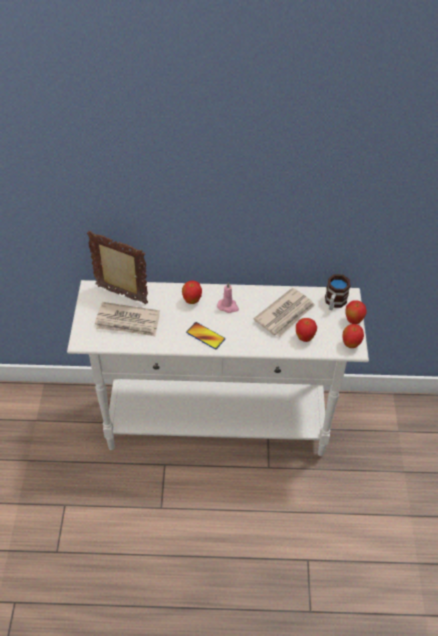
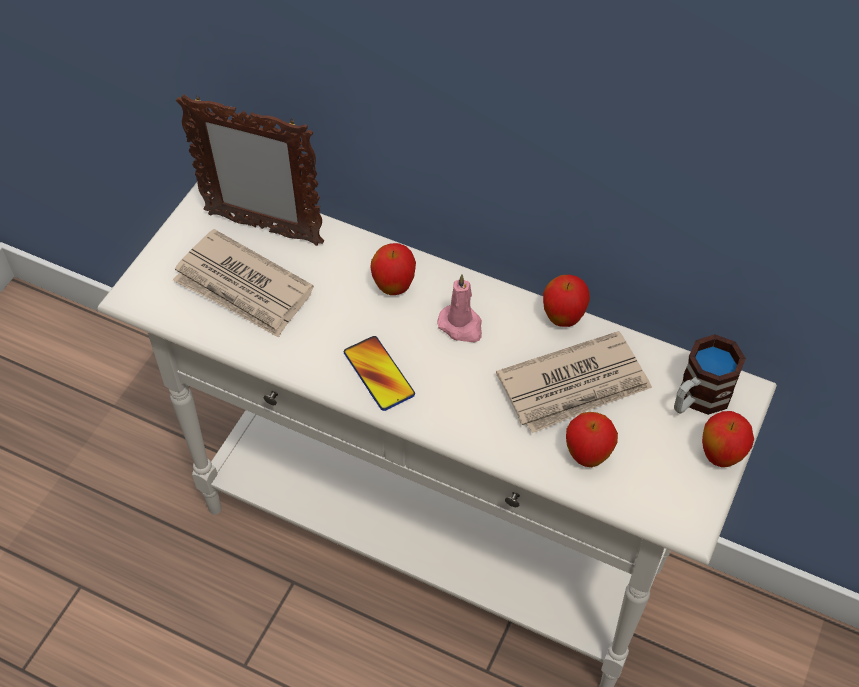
camera: 25 degrees right, 5 degrees up
(122, 295) = (263, 228): picture frame -> picture frame turned 150 degrees clockwise
(351, 344) = (684, 510): apple -> apple (563, 319)

